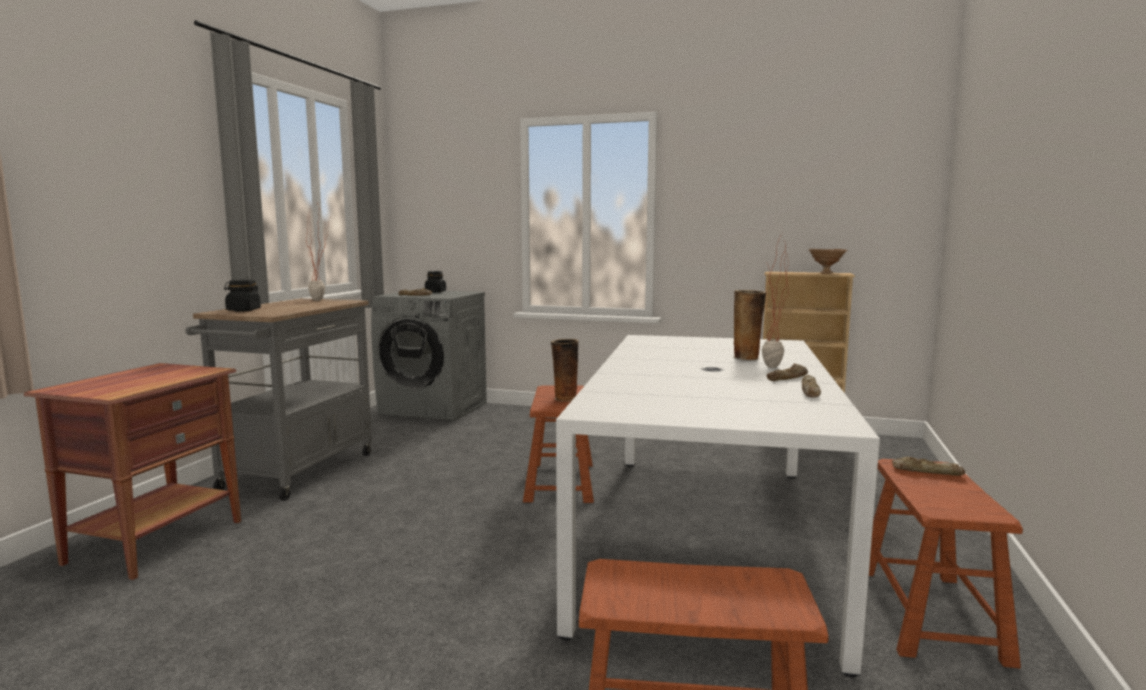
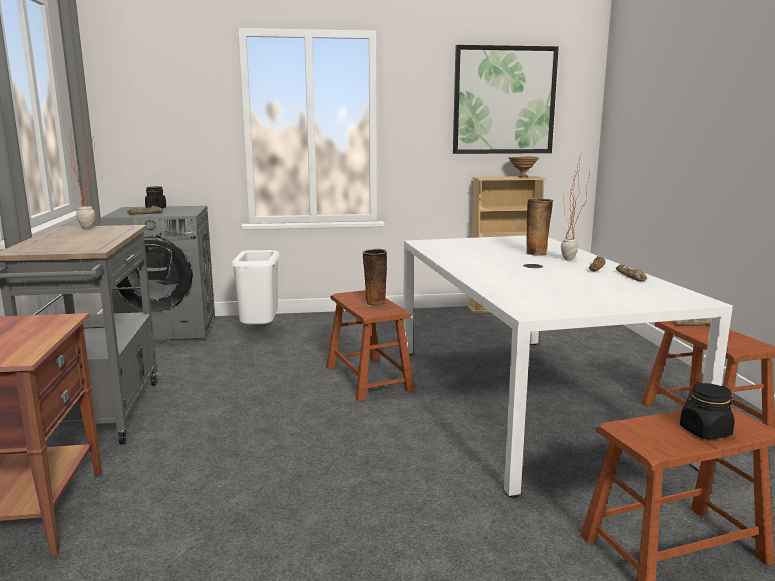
camera: 25 degrees left, 5 degrees up
(243, 310) = (43, 247): black jar -> black jar (705, 431)
(510, 422) = (259, 331): none -> white trash can
(808, 182) = (504, 100): none -> picture

